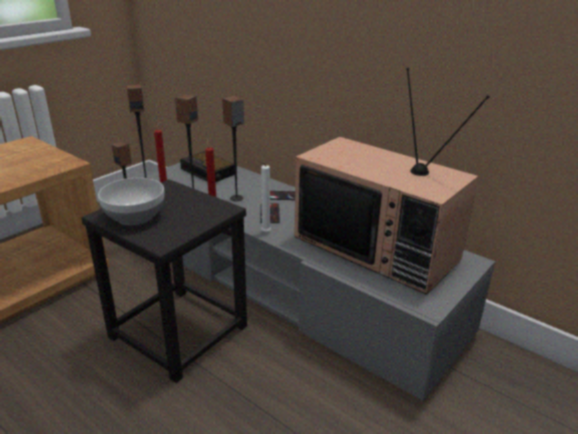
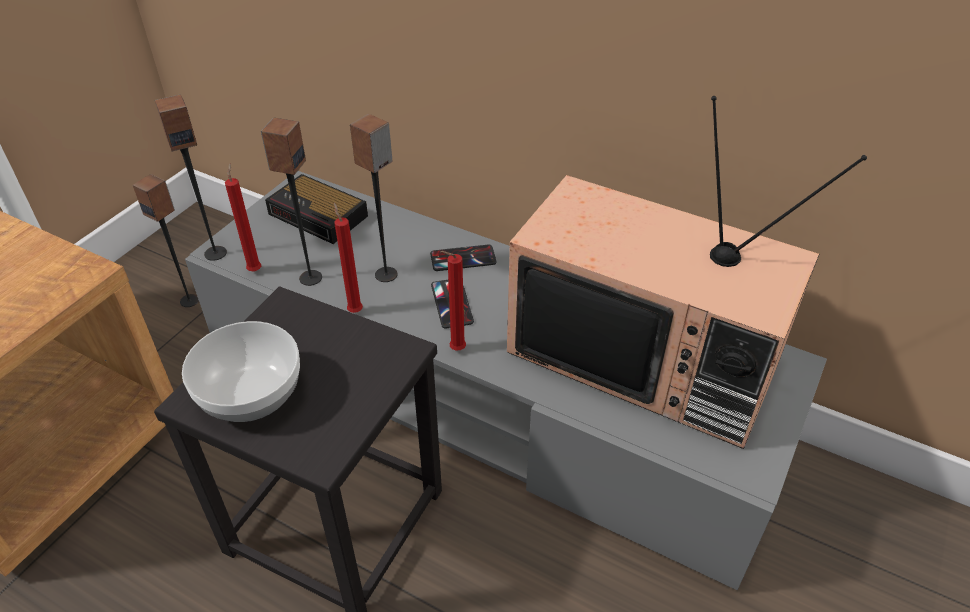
camera: 10 degrees left, 15 degrees up
(264, 232) = (455, 350): white candle -> red candle

